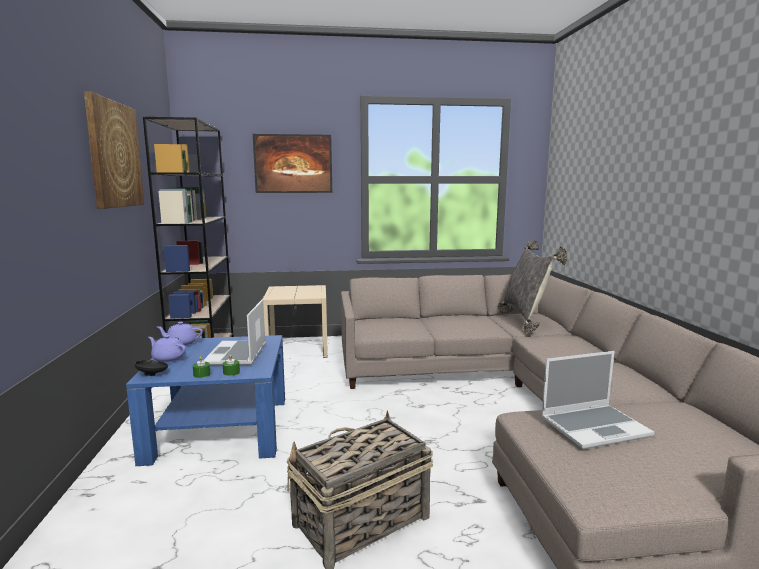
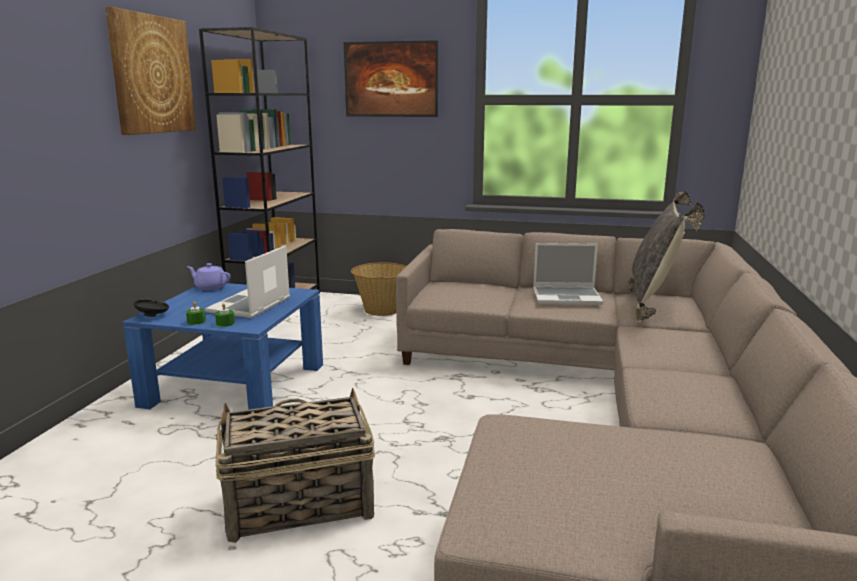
camera: 20 degrees right, 5 degrees up
(168, 358) = (183, 301): purple teapot -> none
(297, 348) = (381, 310): beige side table -> basket
(595, 427) = (577, 449): laptop -> laptop (567, 297)

